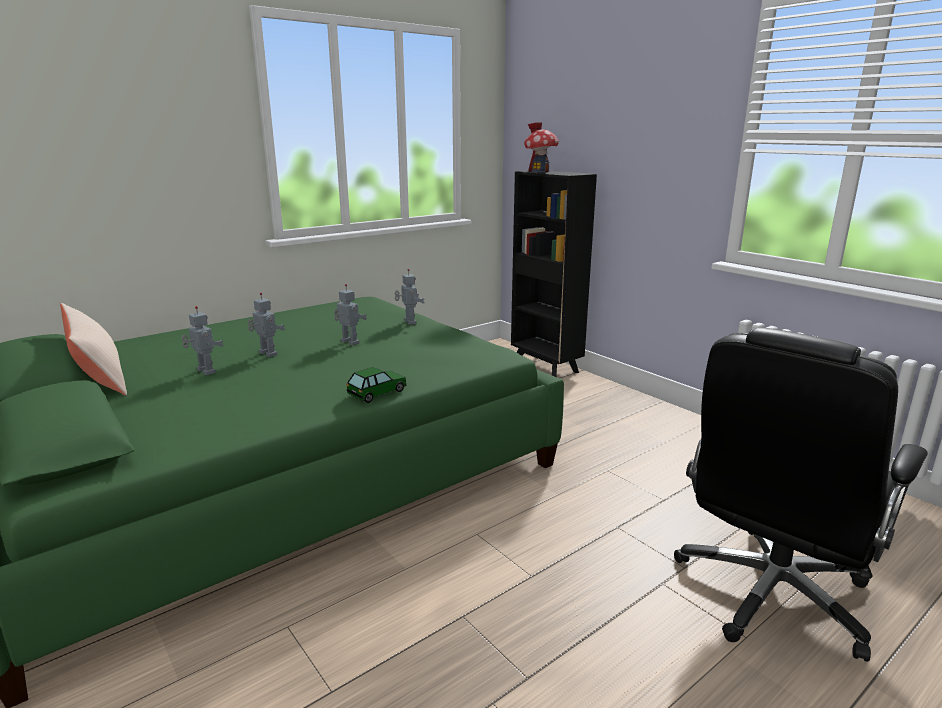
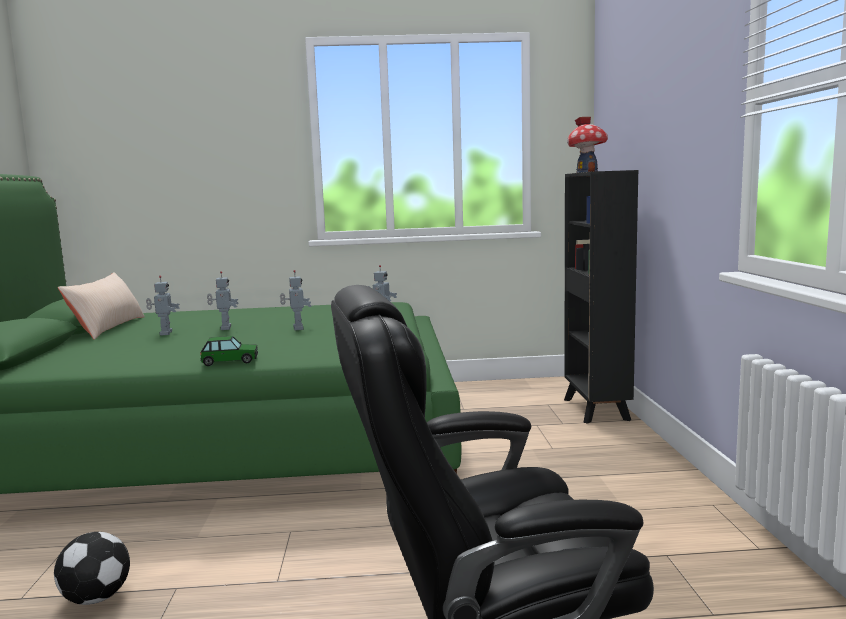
camera: 35 degrees right, 10 degrees down
(407, 656) = (95, 598): none -> football

